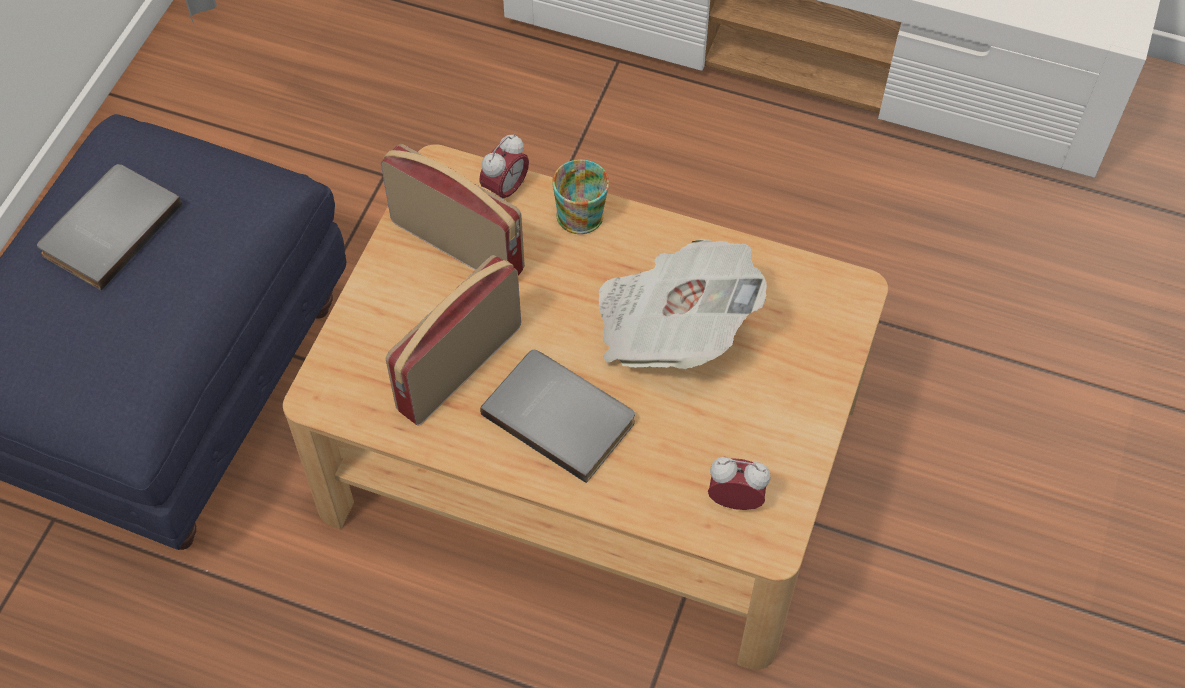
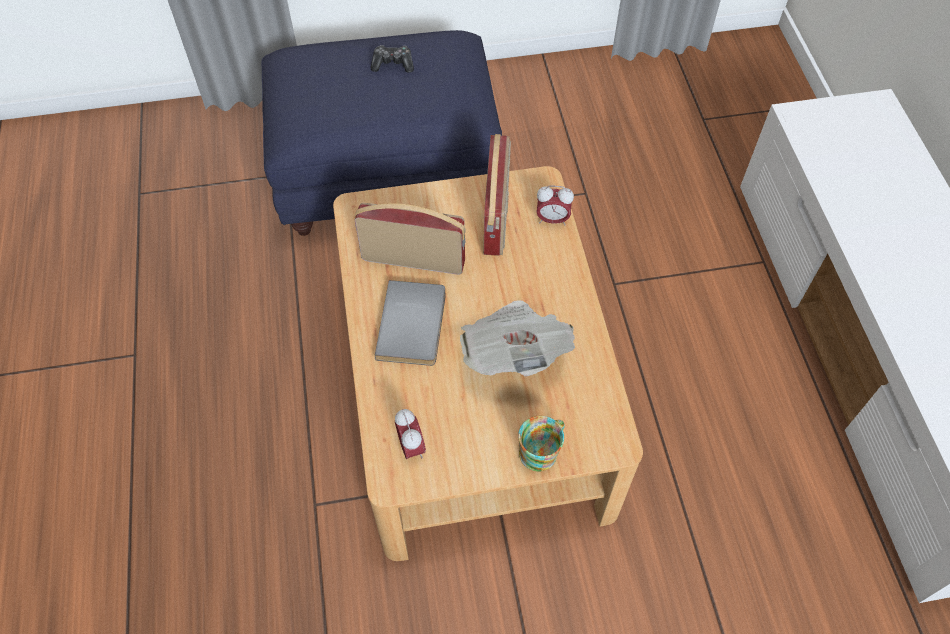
camera: 60 degrees right, 0 degrees up
(108, 227) = (393, 64): grey book -> game controller
(579, 210) = (565, 262): mug -> mug (542, 451)

